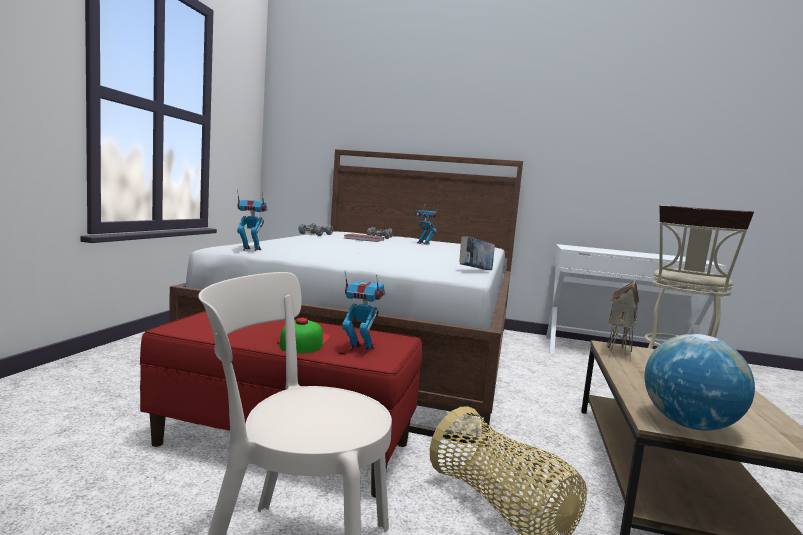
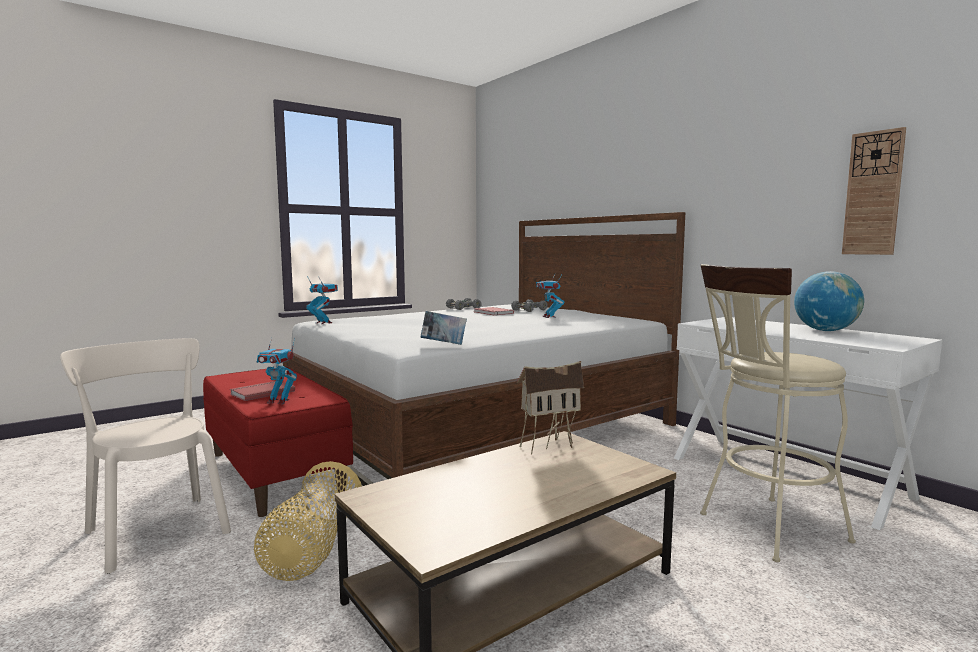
camera: 40 degrees right, 0 degrees up
(304, 341) = (261, 392): cap -> red book
(360, 349) = (279, 401): toy robot -> toy robot turned 135 degrees clockwise
(661, 164) = (873, 193): none -> wall clock
(688, 425) = (386, 503): globe -> globe (825, 330)

